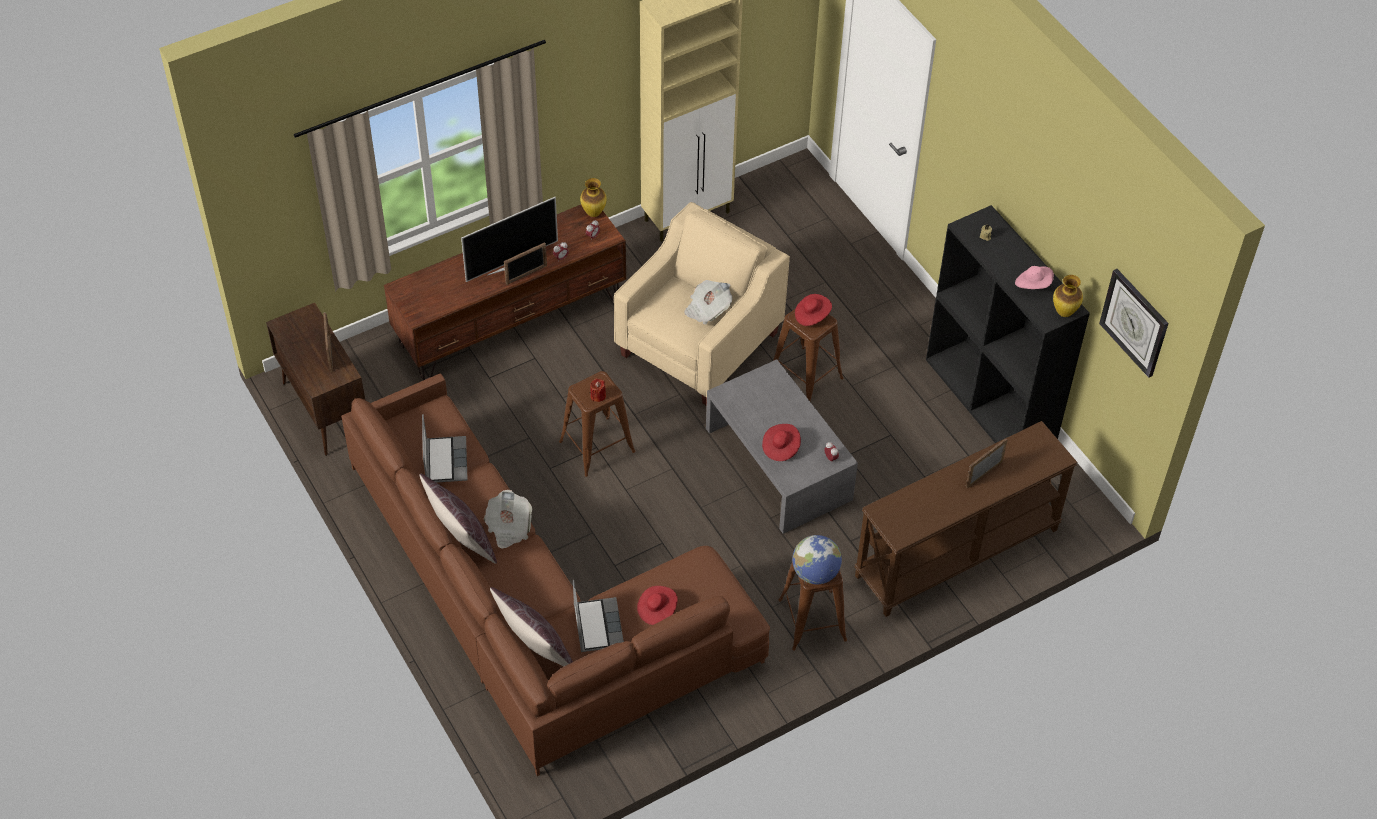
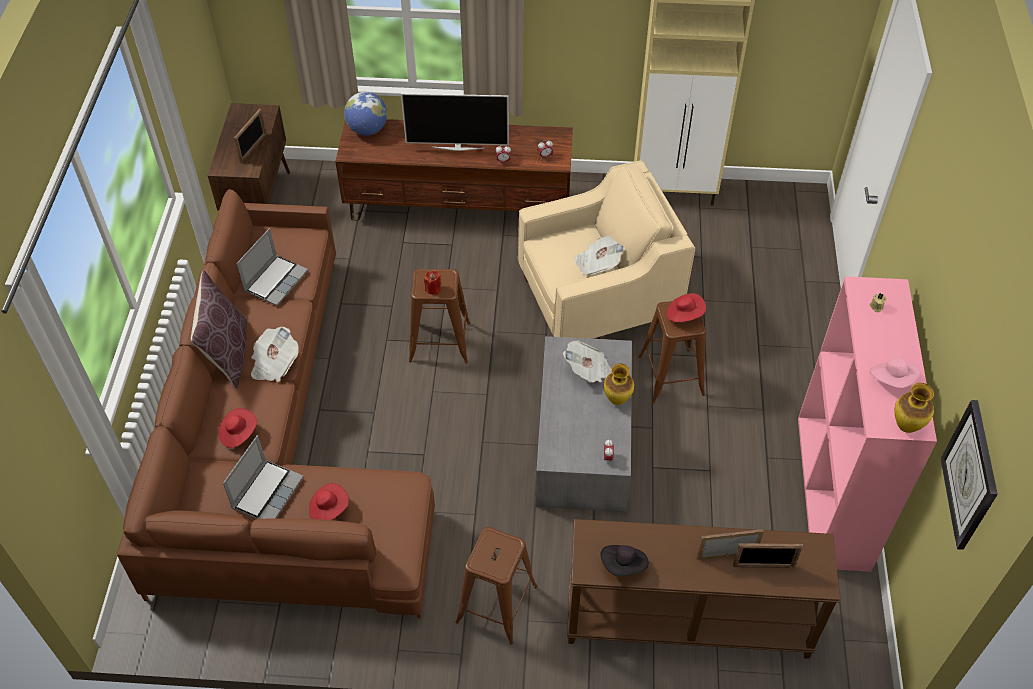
camera: 35 degrees right, 0 degrees up
(526, 275) = (463, 161): picture frame -> picture frame (763, 566)
(535, 650) = (198, 483): brown pillow -> none
(594, 213) = (562, 139): vase -> vase (617, 400)
(763, 400) = (588, 371): none -> newspaper
(780, 448) = (569, 422): red hat -> red hat (238, 433)
(815, 573) = (487, 558): globe -> globe (367, 130)
(922, 519) = (624, 565): none -> black hat
(991, 402) = (834, 493): black bookcase -> pink bookcase

